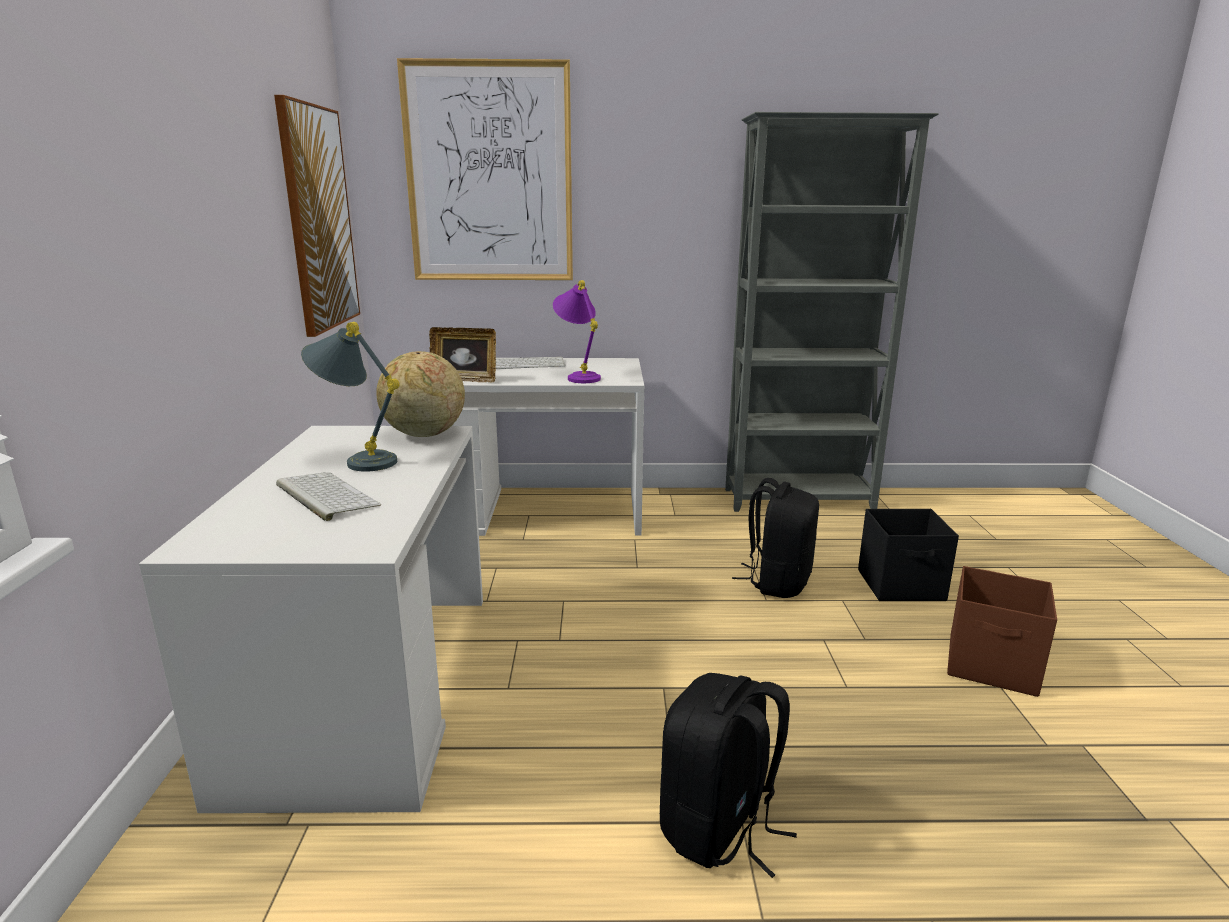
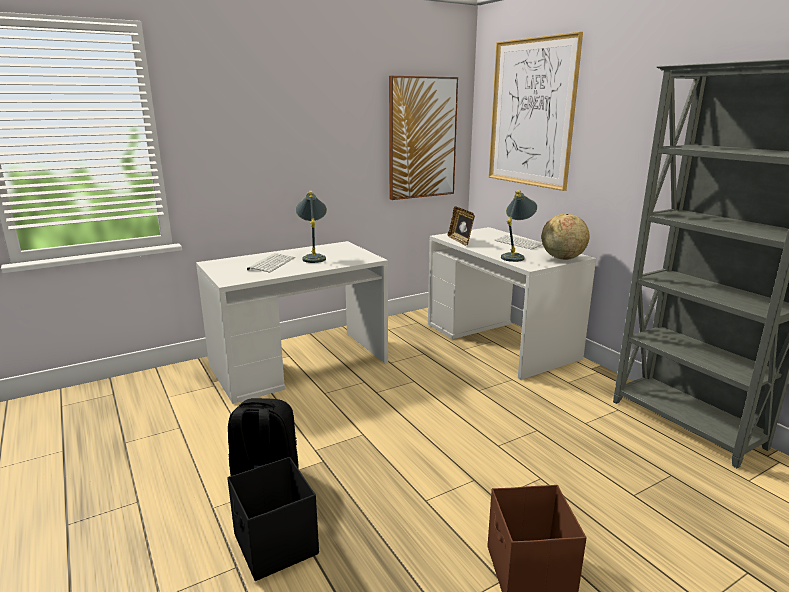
camera: 60 degrees right, 0 degrees up
(424, 435) = (361, 256): globe -> globe (562, 258)
(579, 376) = (516, 256): purple table lamp -> grey table lamp
(777, 582) = (529, 444): black backpack -> none
(902, 586) = (605, 505): black storage box -> black storage box (275, 546)

